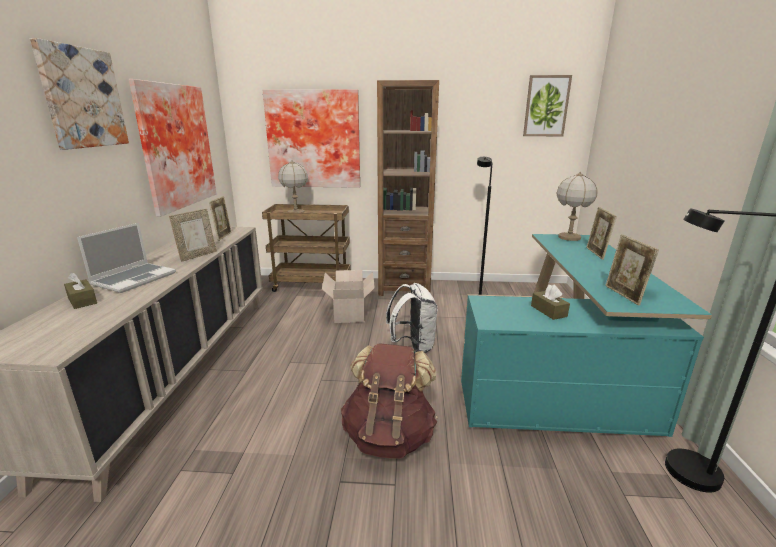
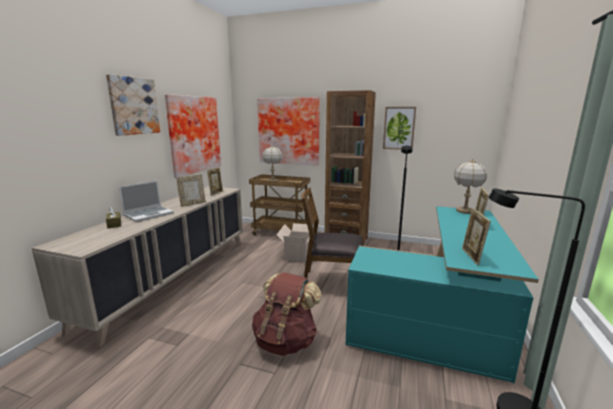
camera: 15 degrees right, 5 degrees down
(413, 346) = (332, 282): white backpack -> brown chair
(546, 106) = (462, 108): picture -> picture (399, 128)
(548, 311) = (412, 263): brown tissue box -> none

